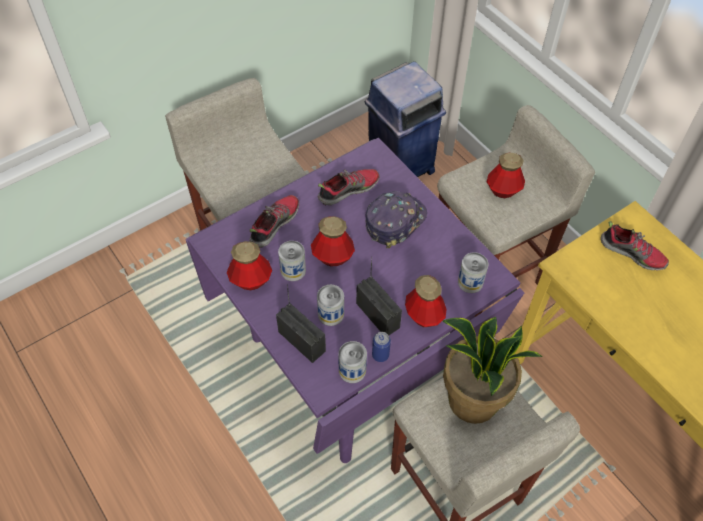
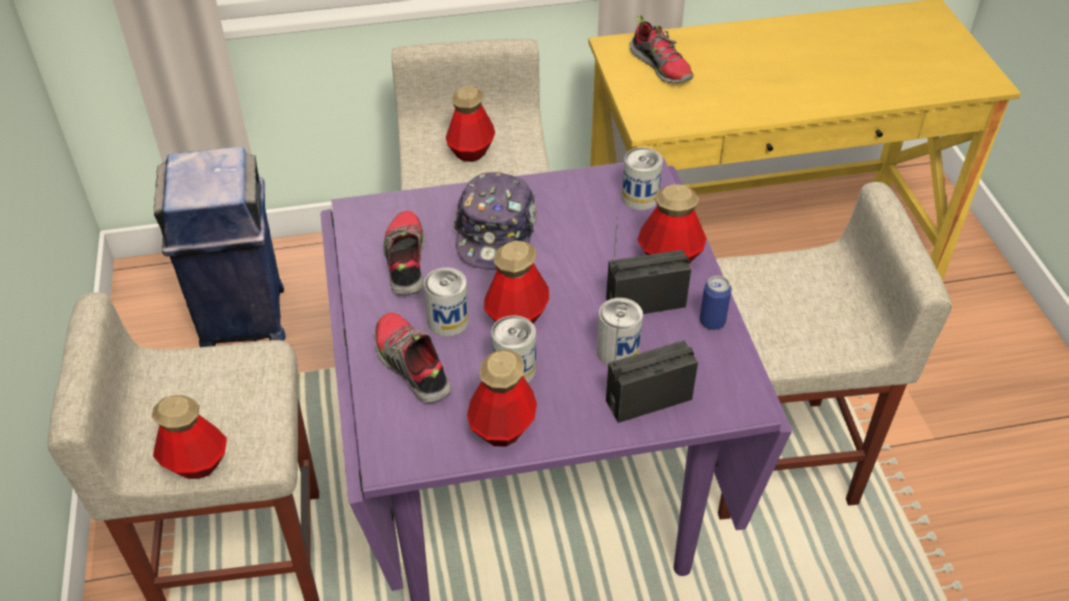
camera: 65 degrees left, 10 degrees down
(211, 177) = (196, 463): none -> bottle
(352, 370) = (724, 359): can -> can (448, 321)
(394, 221) = (496, 233): cap -> cap turned 150 degrees counterclockwise
(472, 401) = (774, 297): potted plant -> none
(632, 253) = (661, 67): shoe -> shoe turned 90 degrees clockwise

